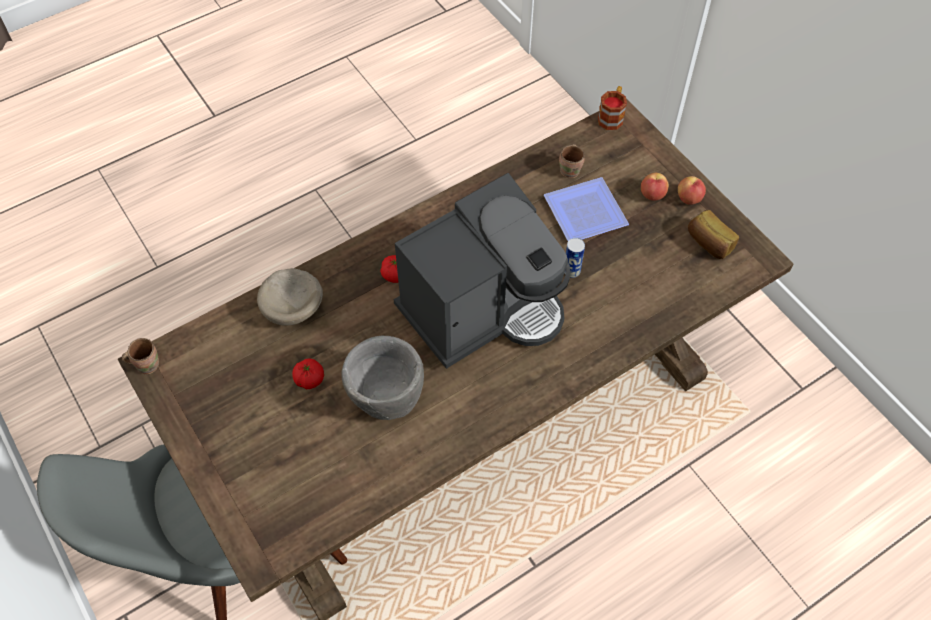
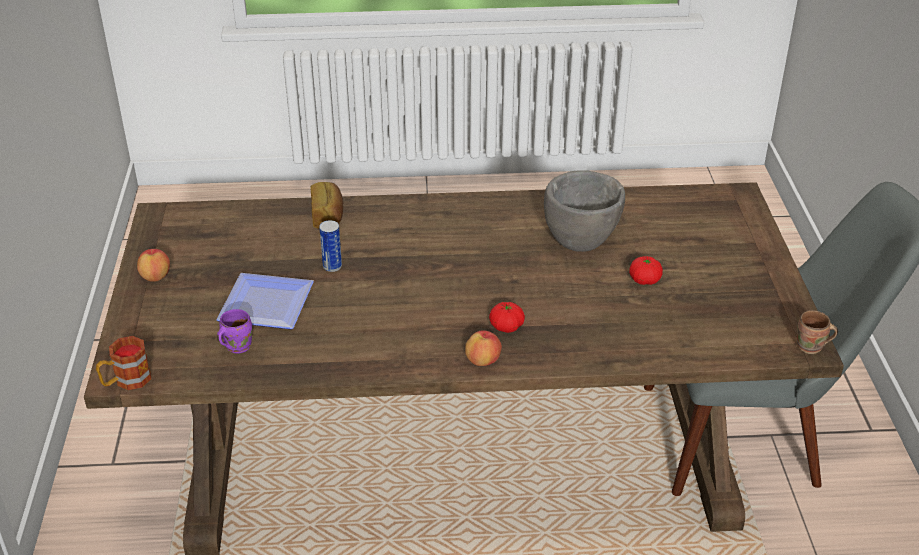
camera: 150 degrees left, 20 degrees down
(294, 308) = (631, 337): beige bowl -> none
(482, 308) = (442, 270): coffee machine -> none
(571, 170) = (236, 346): brown mug -> purple mug
(652, 195) = (184, 293): apple -> apple (483, 360)
(709, 243) = (186, 239): bread -> bread (328, 216)

